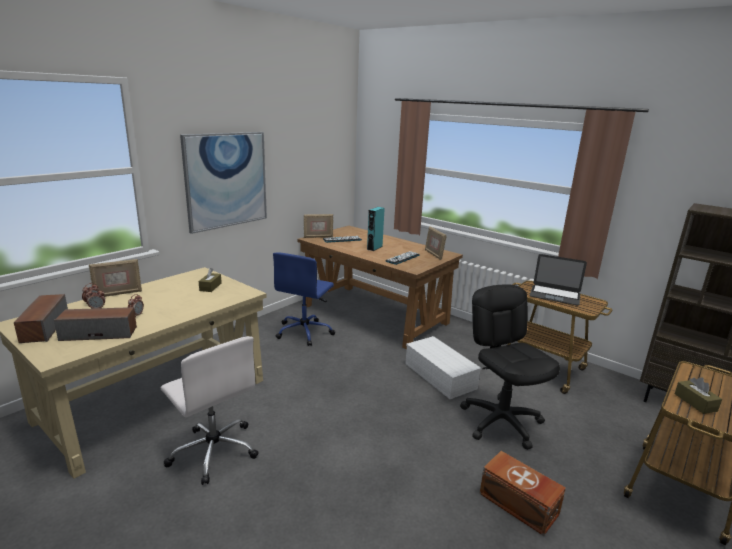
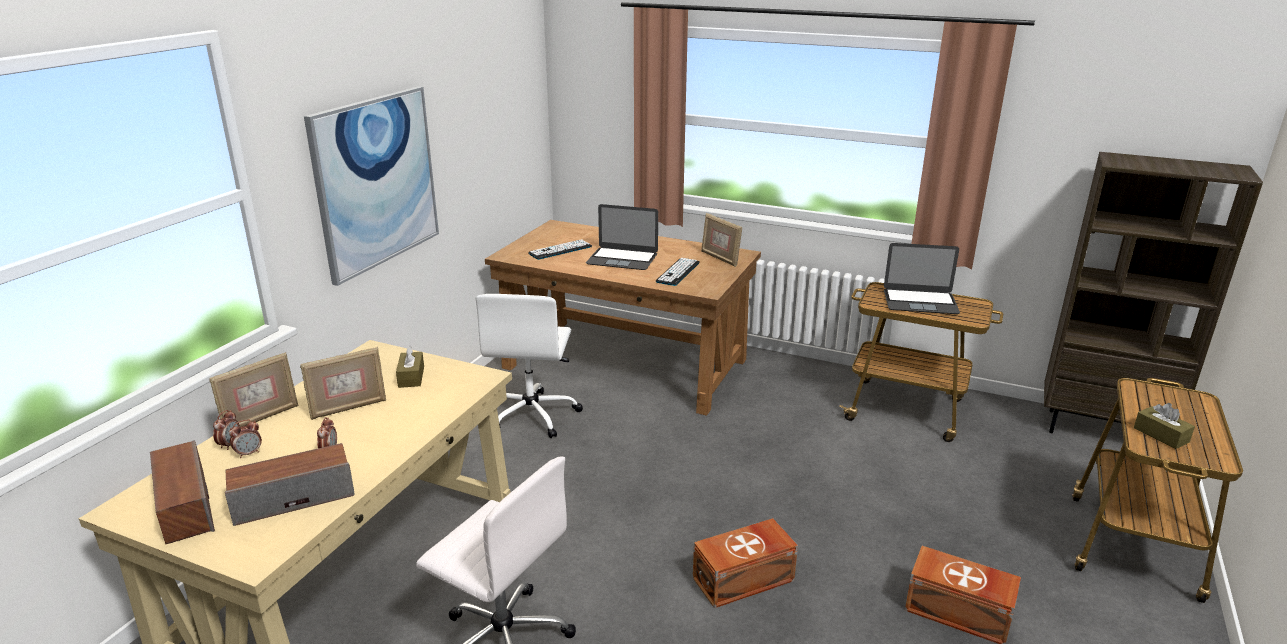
camera: 15 degrees left, 5 degrees up
(305, 332) = (532, 415): blue office chair -> white office chair
(318, 237) = (517, 250): picture frame -> picture frame (348, 408)
(374, 248) = (622, 259): turquoise speaker -> laptop
(380, 449) = (745, 580): none -> brown storage box
(441, 376) = (775, 449): white storage box -> none
(501, 422) = (887, 501): black office chair -> none

